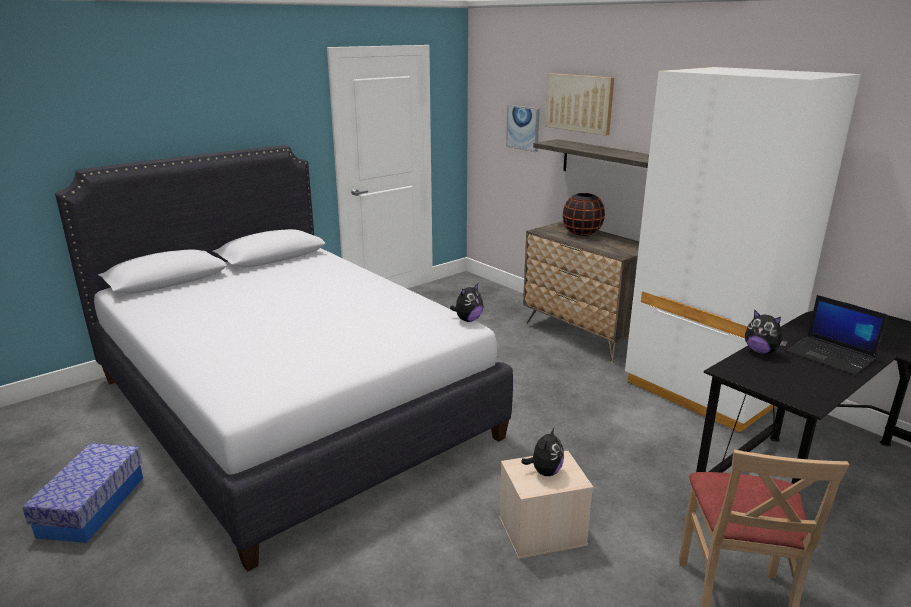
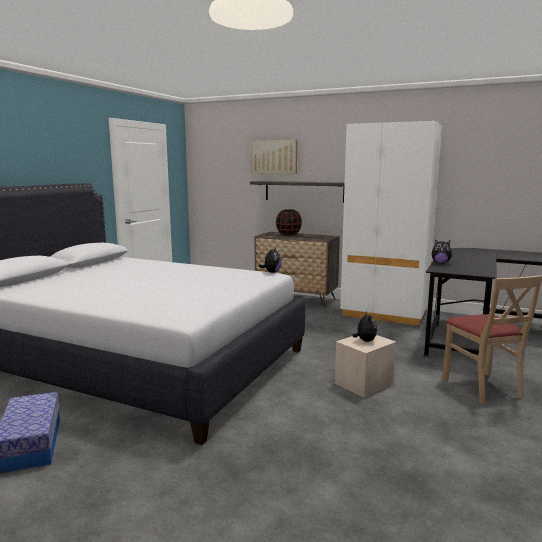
camera: 25 degrees left, 10 degrees down
(523, 128) = (233, 176): picture -> none
(831, 356) = (471, 261): laptop -> none

